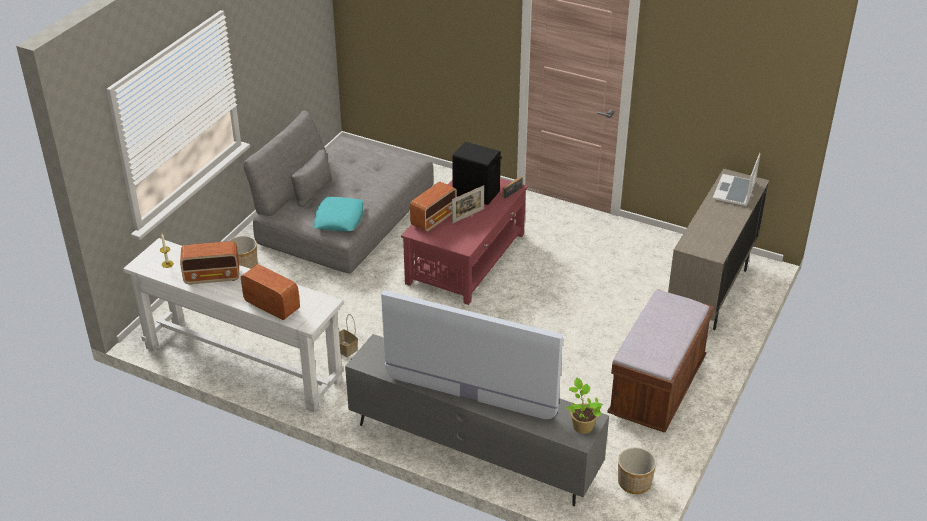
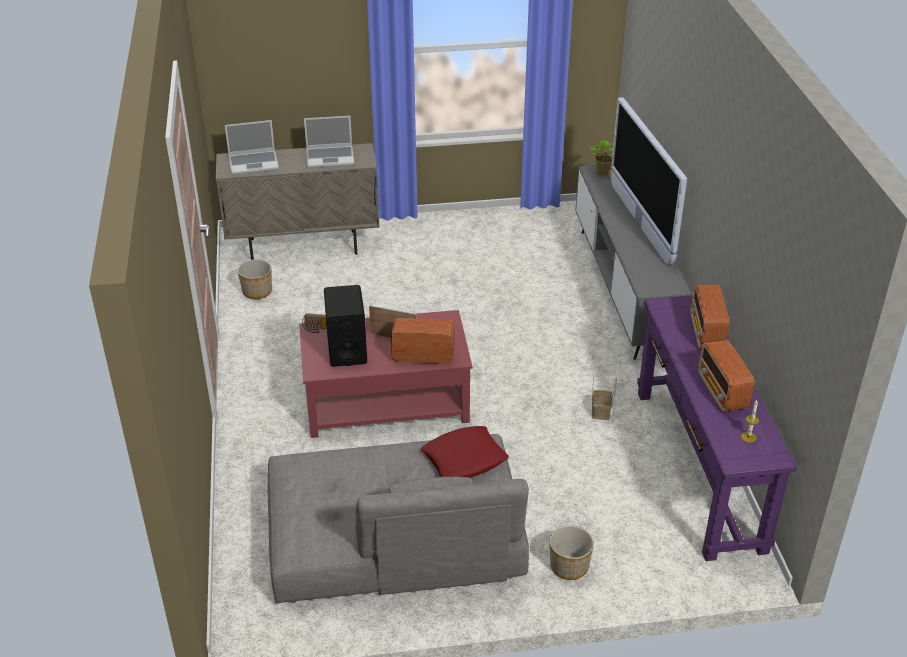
camera: 125 degrees left, 0 degrees up
(213, 277) = (722, 393): radio -> radio turned 150 degrees counterclockwise
(243, 363) = (698, 468): white console table -> purple console table
(339, 219) = (464, 459): turquoise pillow -> red pillow
(634, 482) = (562, 215): planter -> planter (256, 291)
(657, 389) = (455, 235): brown bench -> none
(712, 232) = (330, 157): none -> laptop

